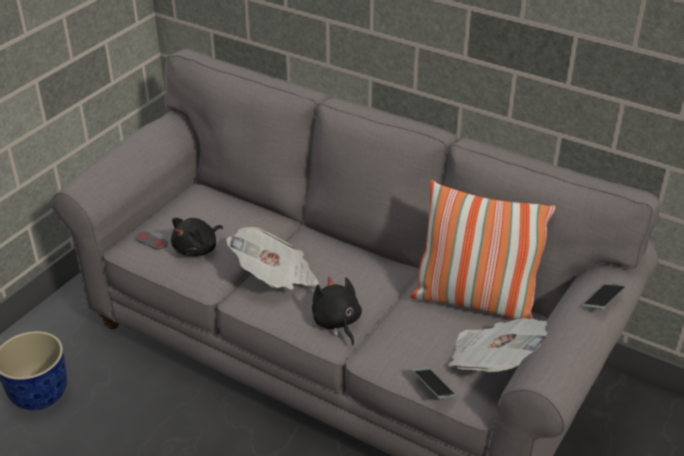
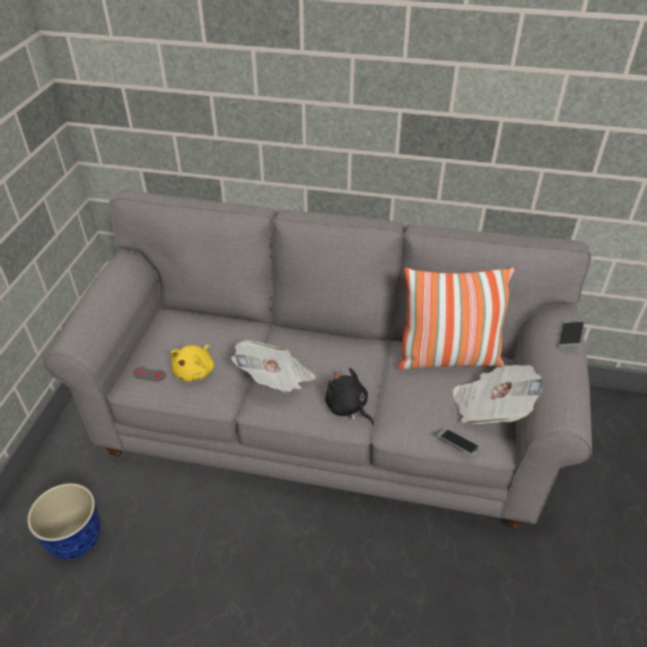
camera: 20 degrees left, 5 degrees up
(197, 249) = (195, 371): black plush toy -> yellow plush toy

